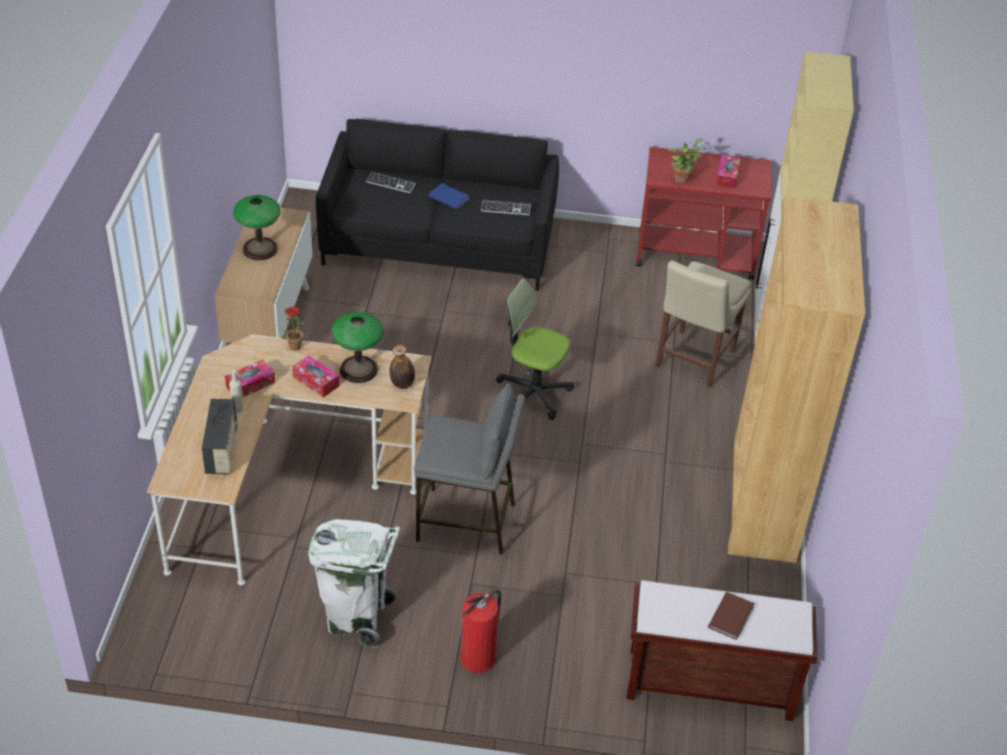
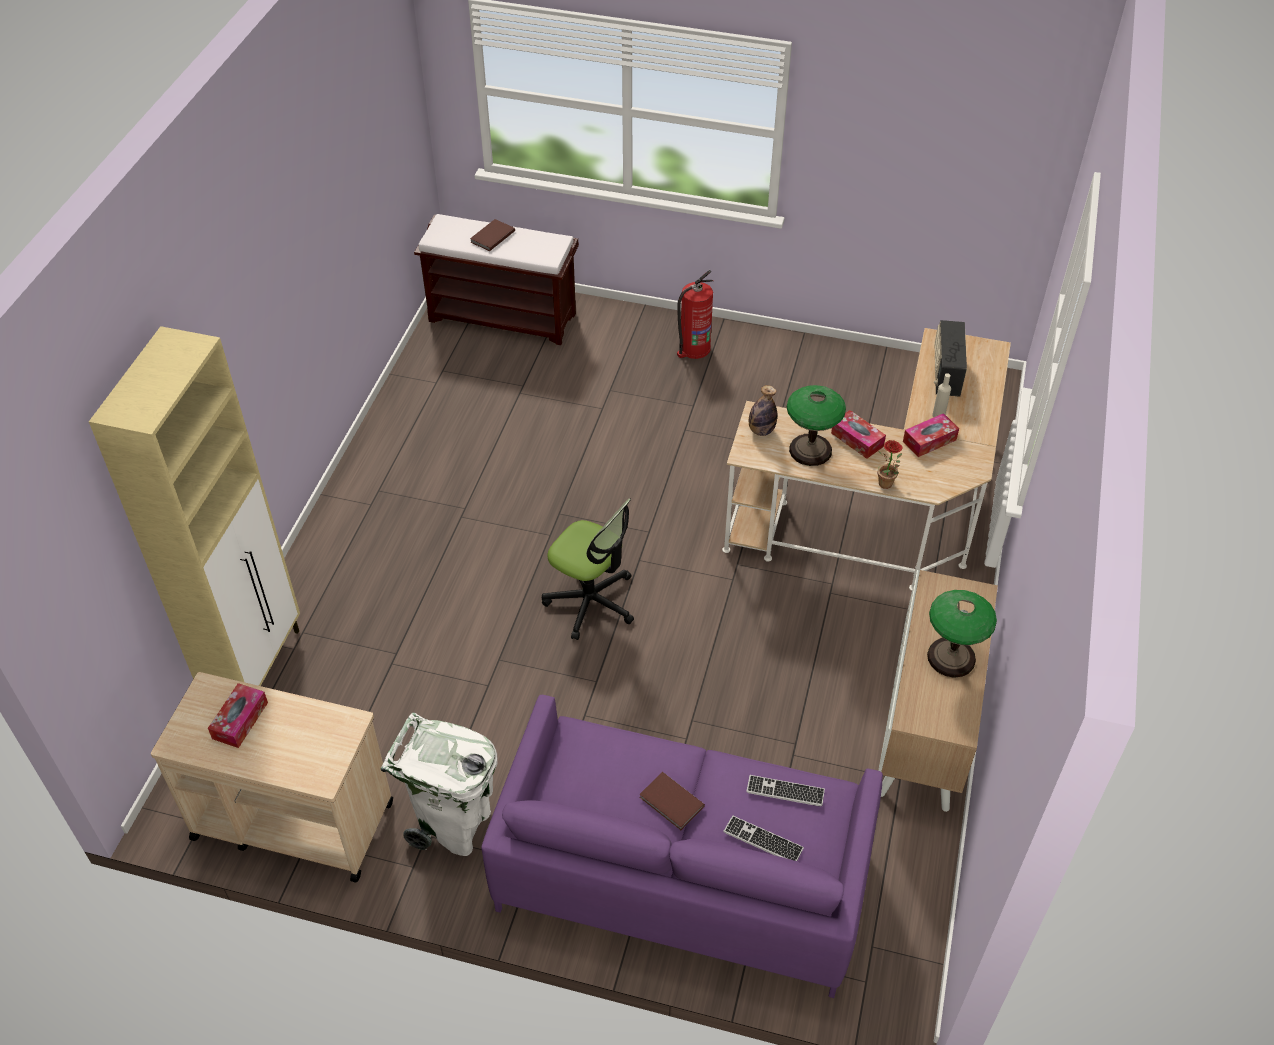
camera: 170 degrees left, 5 degrees up
(357, 618) = (800, 385): white trash can -> white trash can (455, 825)
(438, 244) = (682, 873): black sofa -> purple sofa
(449, 197) = (671, 803): blue book -> brown book
(466, 522) = (690, 460): grey stool -> none
(505, 209) = (587, 770): keyboard -> keyboard (785, 791)
(682, 177) = (311, 722): potted plant -> none
(693, 360) = (378, 634): beige chair -> none
(696, 255) = (292, 819): red cart -> beige cart
(762, 501) = (381, 459): brown bookcase -> none

